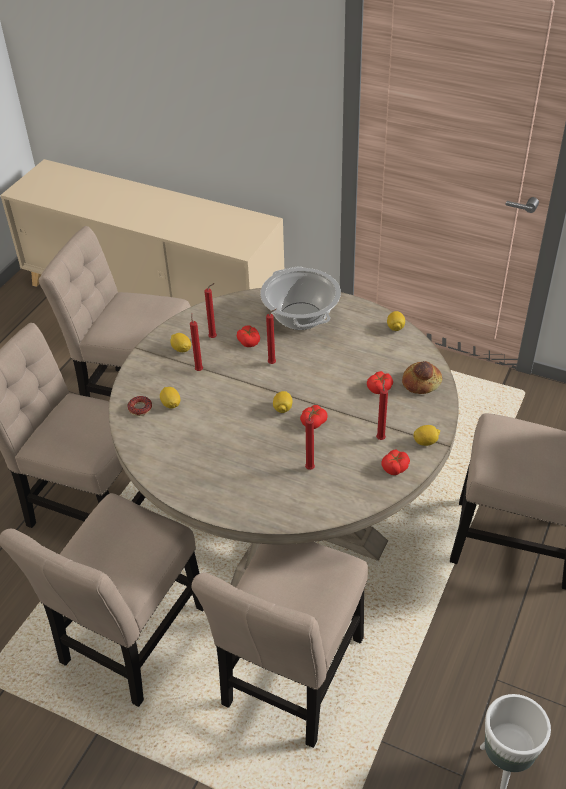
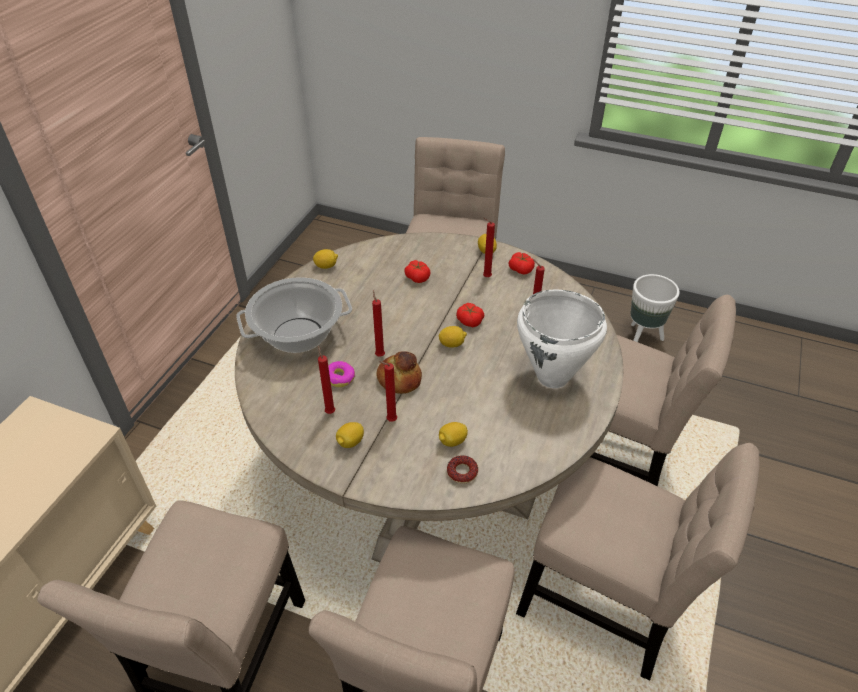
camera: 95 degrees left, 0 degrees up
(232, 474) = (553, 377): none -> white cooking pot
(249, 341) = (340, 378): tomato -> donut
(421, 382) = (409, 252): bread -> bread (399, 379)

